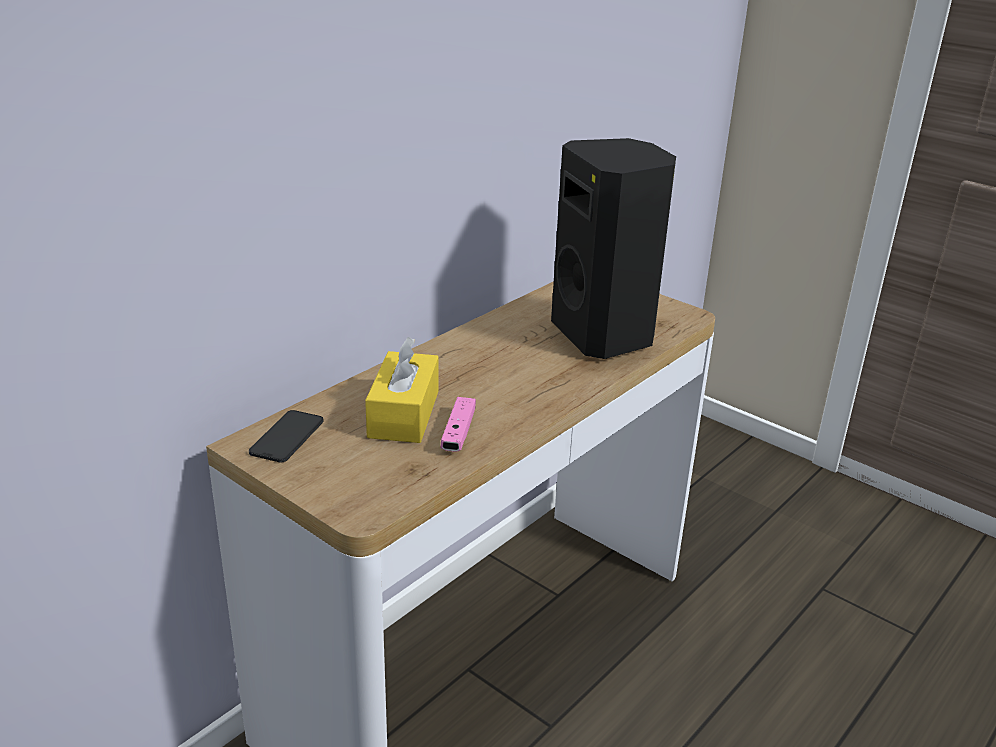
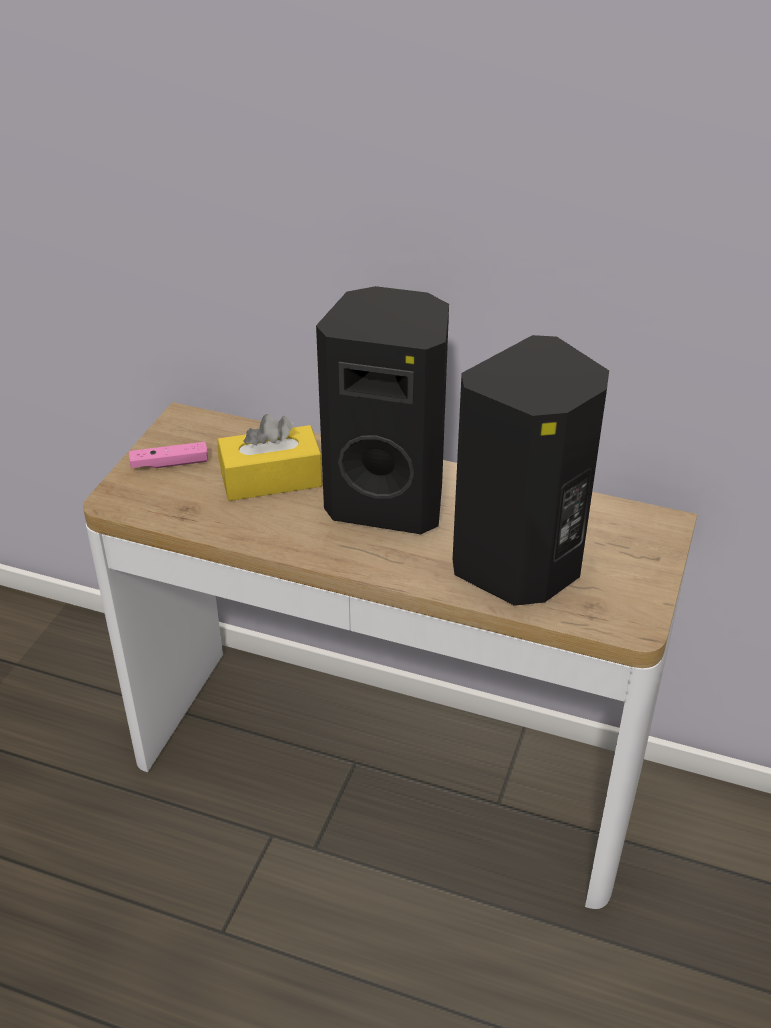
camera: 70 degrees right, 10 degrees up
(287, 437) = (202, 432): phone -> none
(458, 433) = (256, 517): pink game controller -> pink game controller (169, 463)
(484, 366) = (389, 501): none -> black speaker

